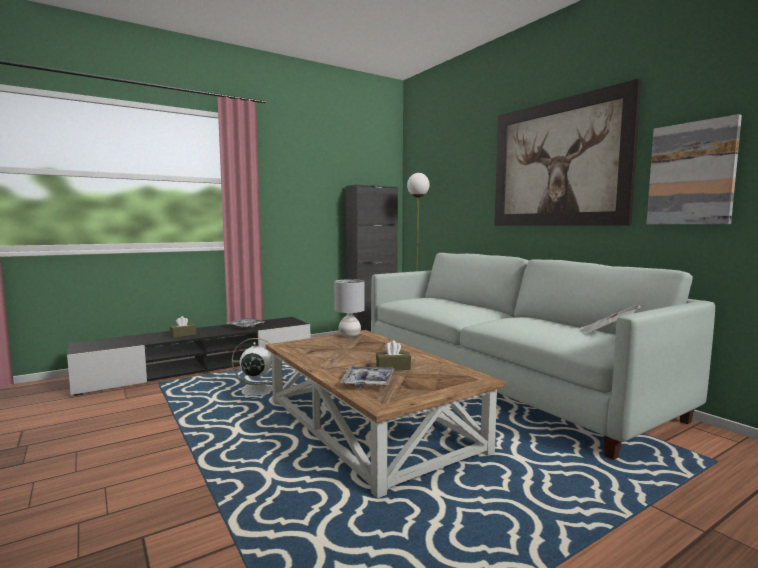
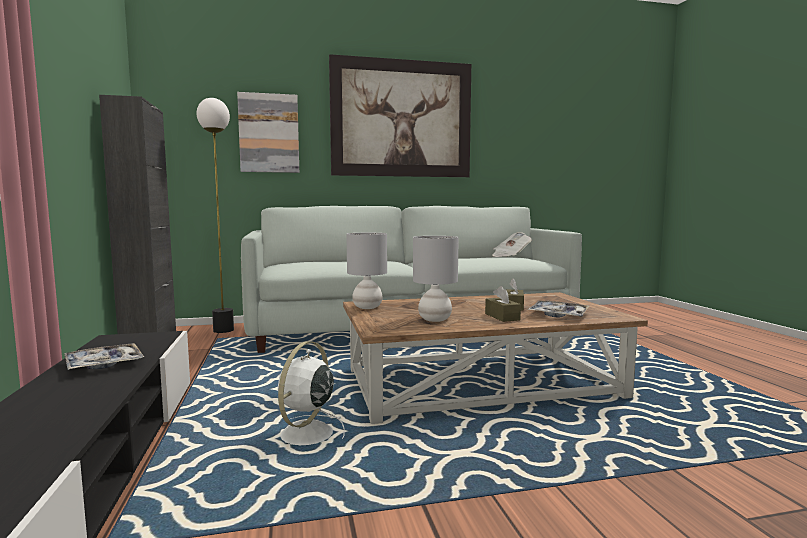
camera: 70 degrees left, 0 degrees up
(183, 335) = (53, 417): brown tissue box -> brown tissue box (502, 317)
(321, 352) = (434, 320): none -> grey table lamp
(691, 174) = (505, 142): picture -> picture (269, 133)

